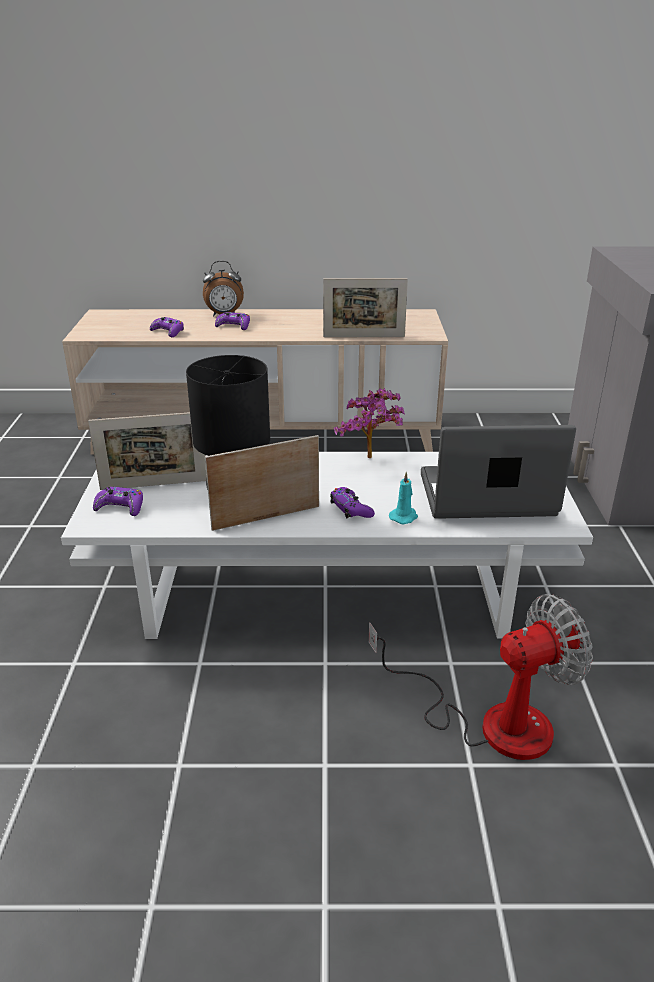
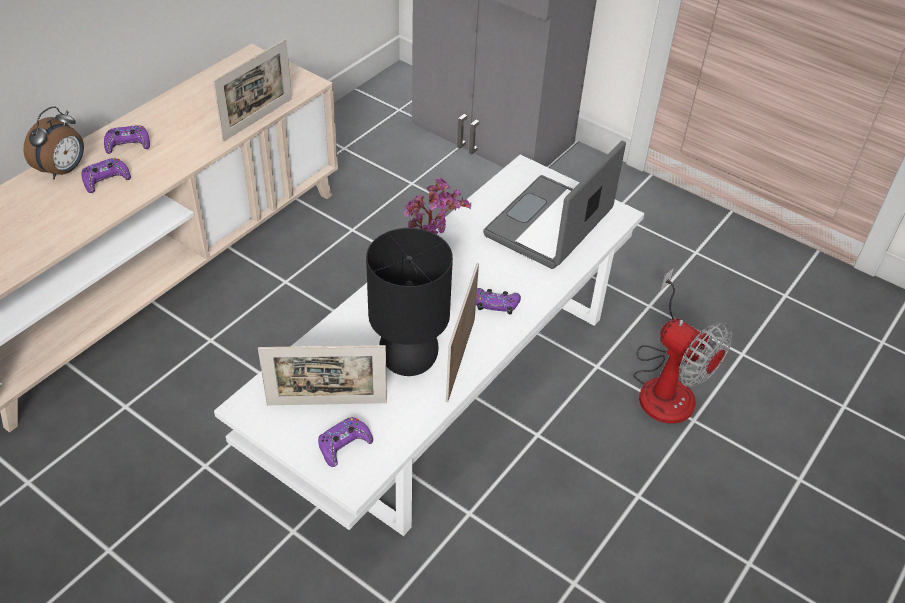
camera: 55 degrees left, 15 degrees up
(154, 485) = (327, 403): picture frame -> picture frame turned 60 degrees clockwise
(168, 331) = (51, 232): purple game controller -> purple game controller (128, 144)
(404, 517) = (535, 283): turquoise candle -> none
(491, 721) = (666, 384): fan -> fan turned 120 degrees clockwise

